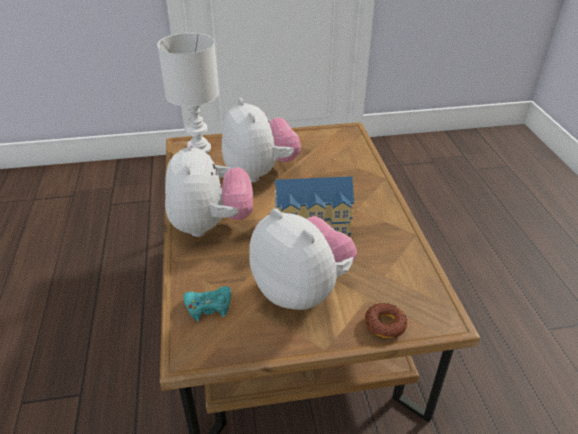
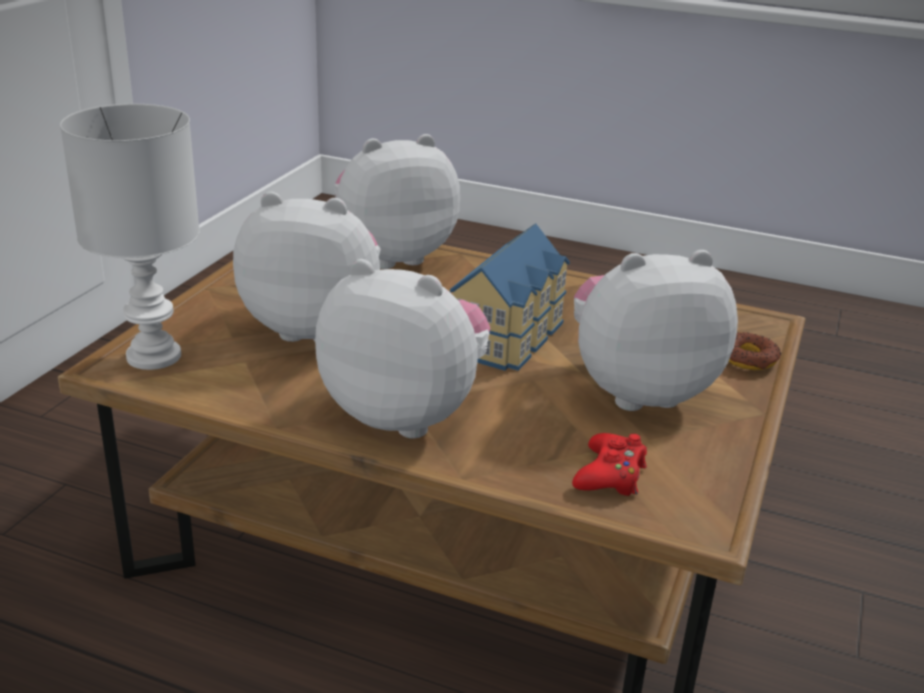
camera: 60 degrees left, 10 degrees down
(209, 307) = (610, 475): turquoise game controller -> red game controller
(355, 161) = (392, 256): none -> plush toy

